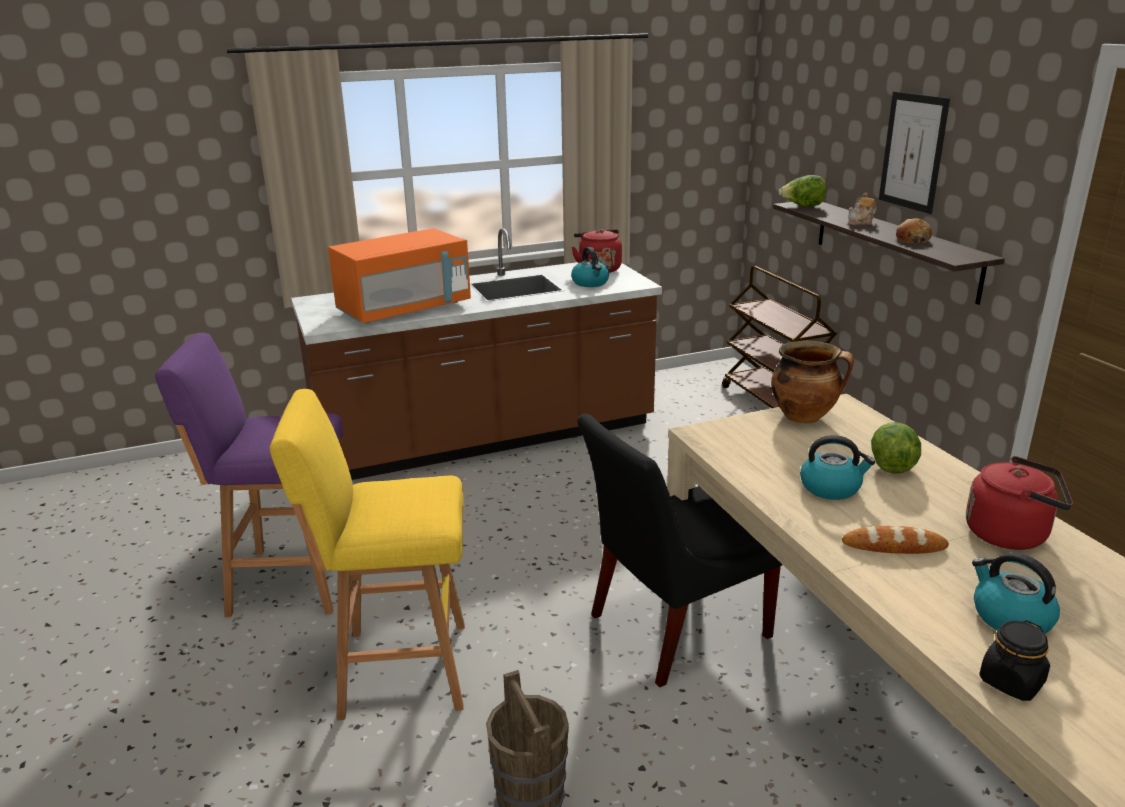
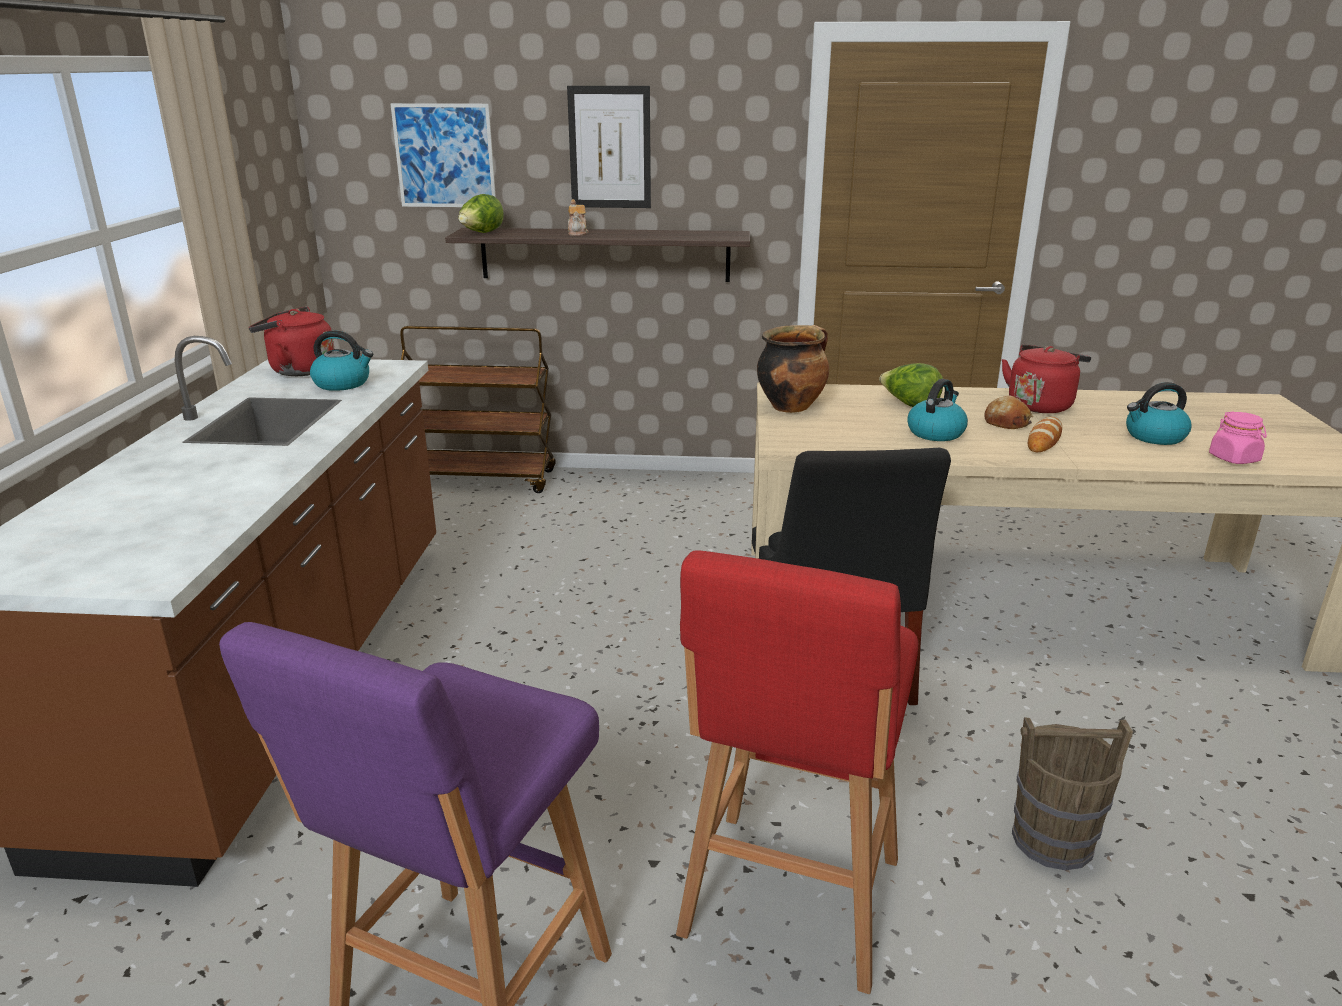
camera: 65 degrees left, 0 degrees up
(398, 669) = (789, 903): yellow stool -> red stool
(405, 309) = (207, 500): orange microwave -> none
(815, 139) = (444, 156): none -> picture
(912, 239) = (658, 234): bread -> bread (1007, 422)
(1011, 682) = (1234, 458): black jar -> pink jar

